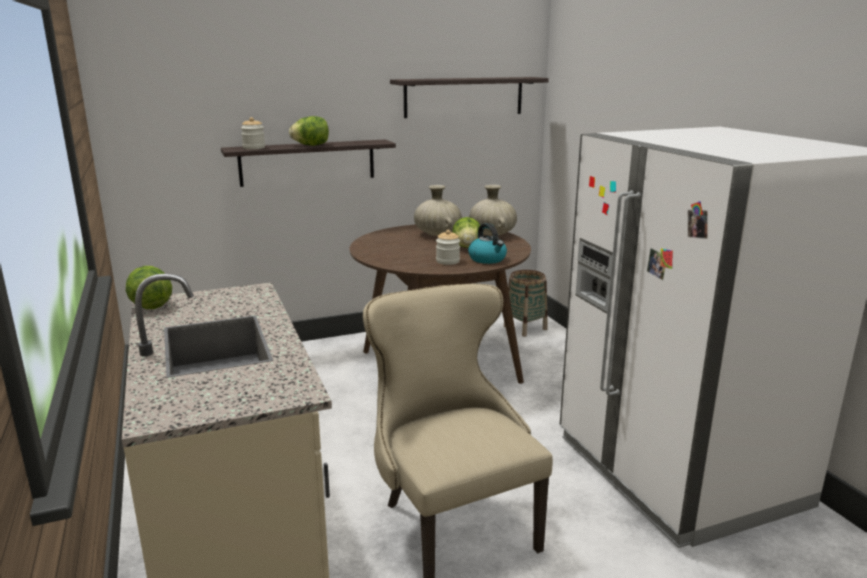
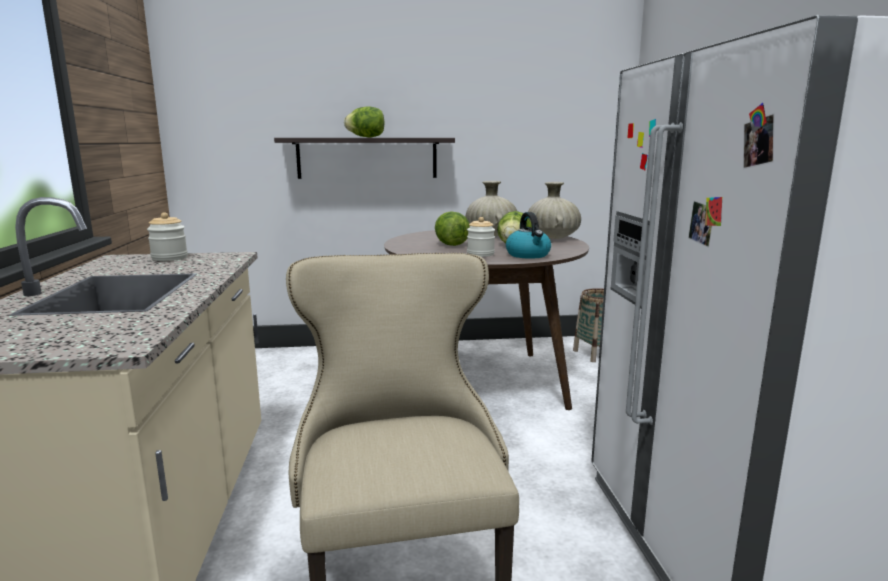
camera: 15 degrees right, 5 degrees down
(150, 305) = (110, 260): lettuce -> lettuce (451, 244)
(254, 148) = (308, 137): jar -> jar (169, 258)
(464, 97) = (539, 96): shelf -> none

